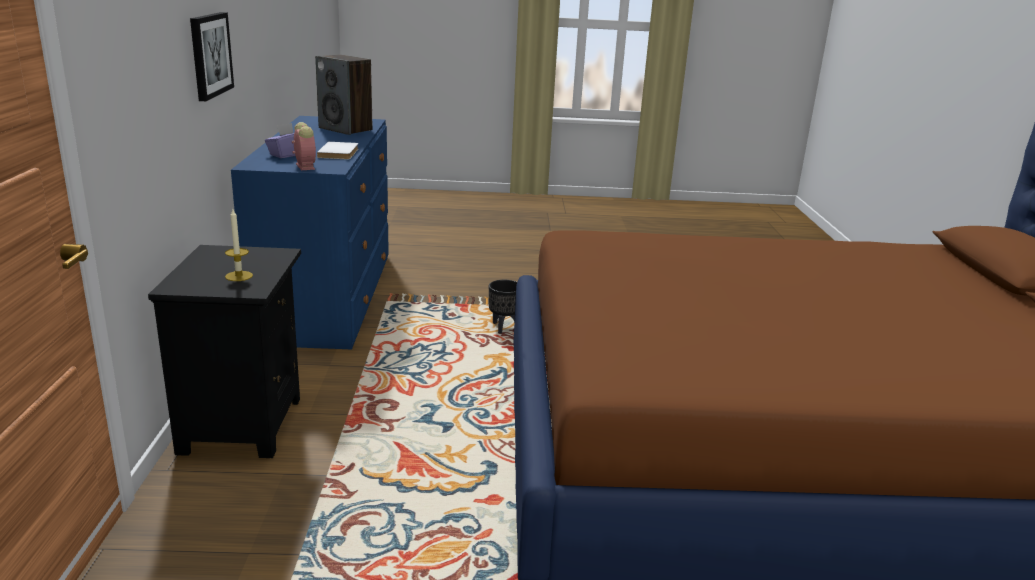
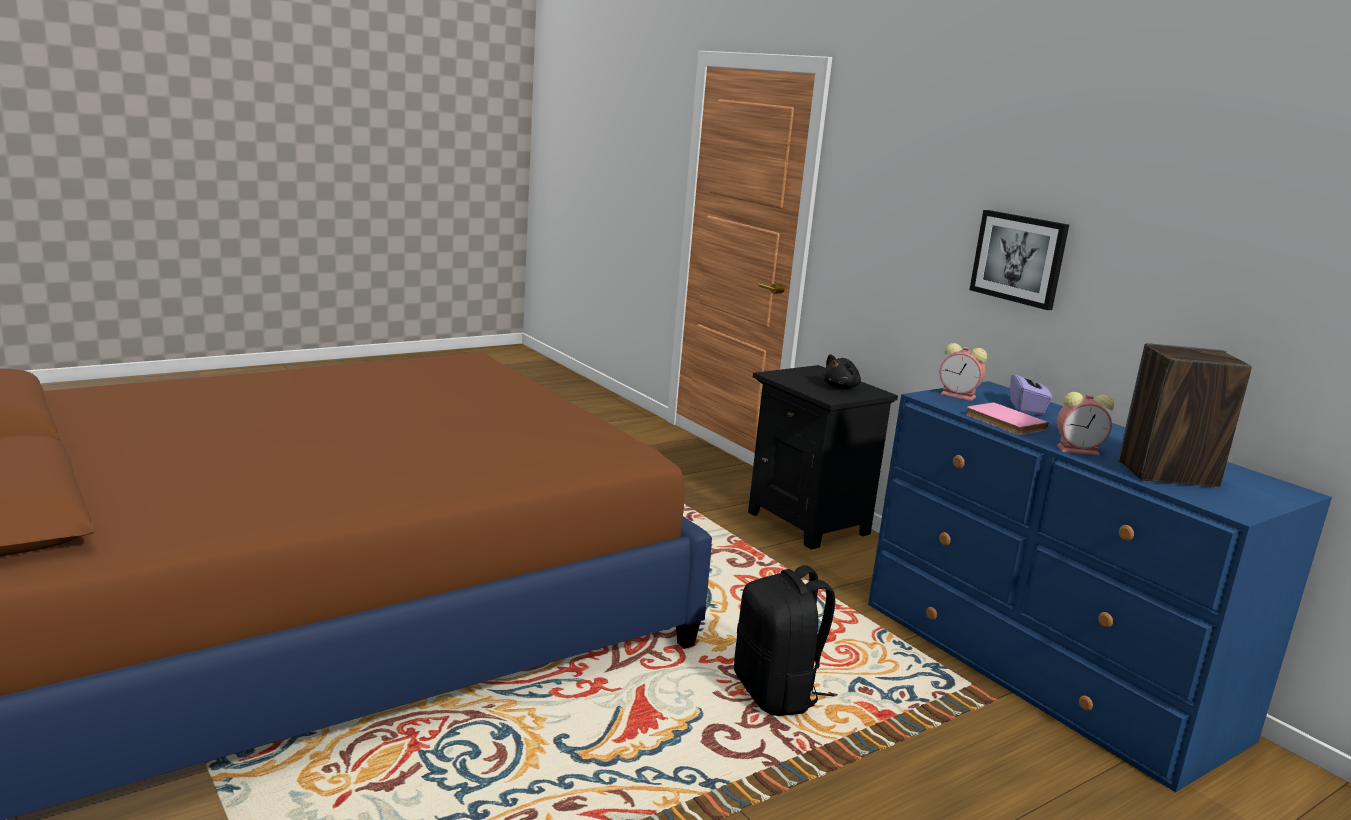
camera: 145 degrees right, 5 degrees down
(228, 261) = (842, 387): none -> black plush toy
(239, 276) = (805, 380): candle -> none
(340, 153) = (1003, 422): white book -> pink book
(351, 140) = (1079, 450): none -> alarm clock
(503, 328) = (777, 694): black planter -> black backpack

